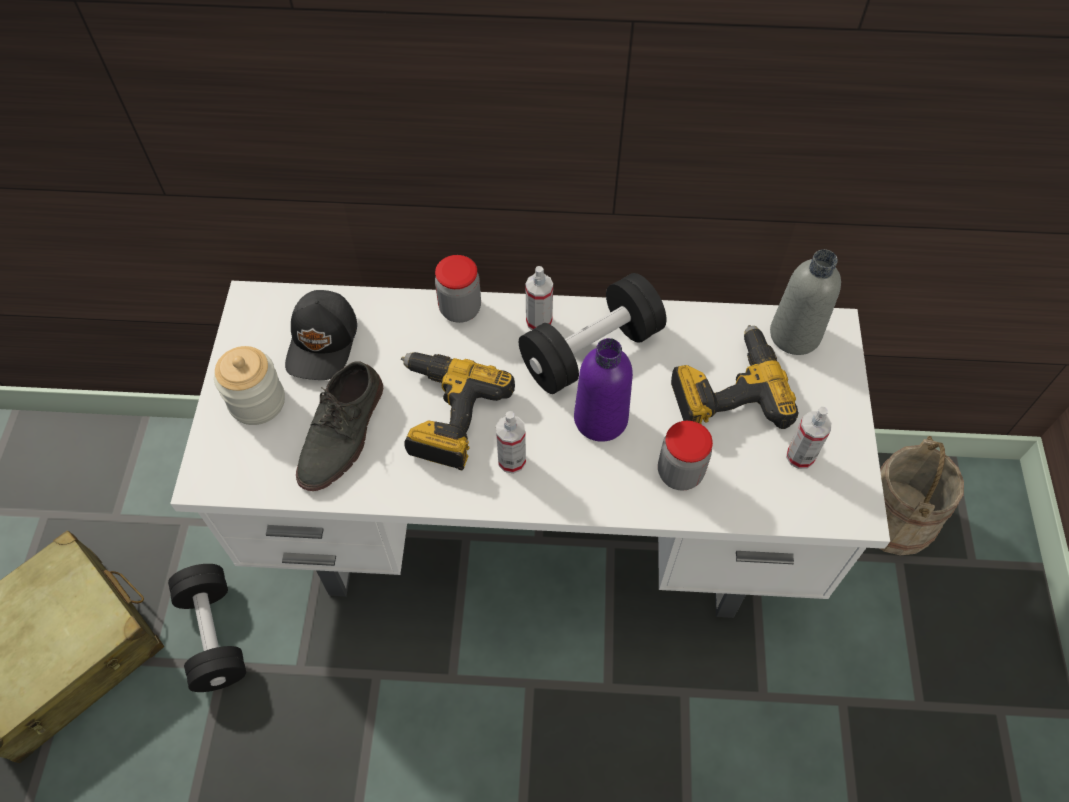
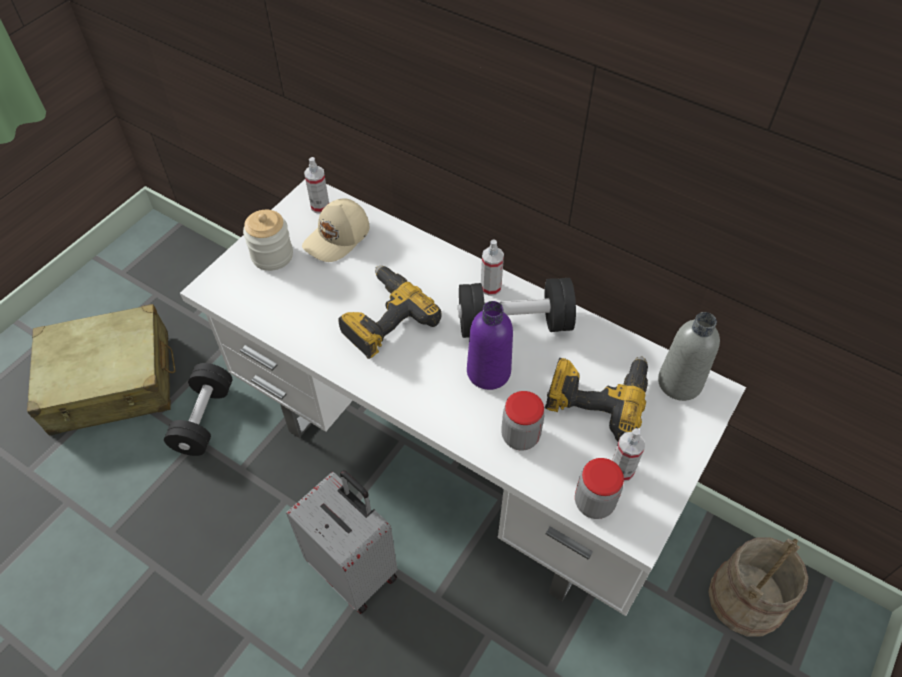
camera: 30 degrees right, 5 degrees down
(324, 343) = (338, 238): black cap -> beige cap
(343, 432) = (311, 299): grey shoe -> none
(460, 309) = (442, 255): jar -> jar (594, 502)
(503, 706) = (355, 569): none -> grey suitcase
(511, 460) = (407, 369): spray bottle -> spray bottle (320, 206)

